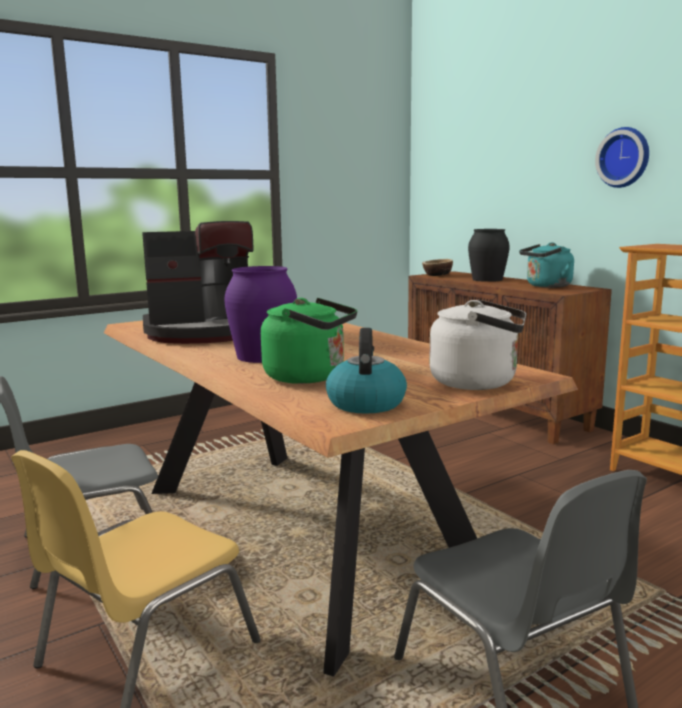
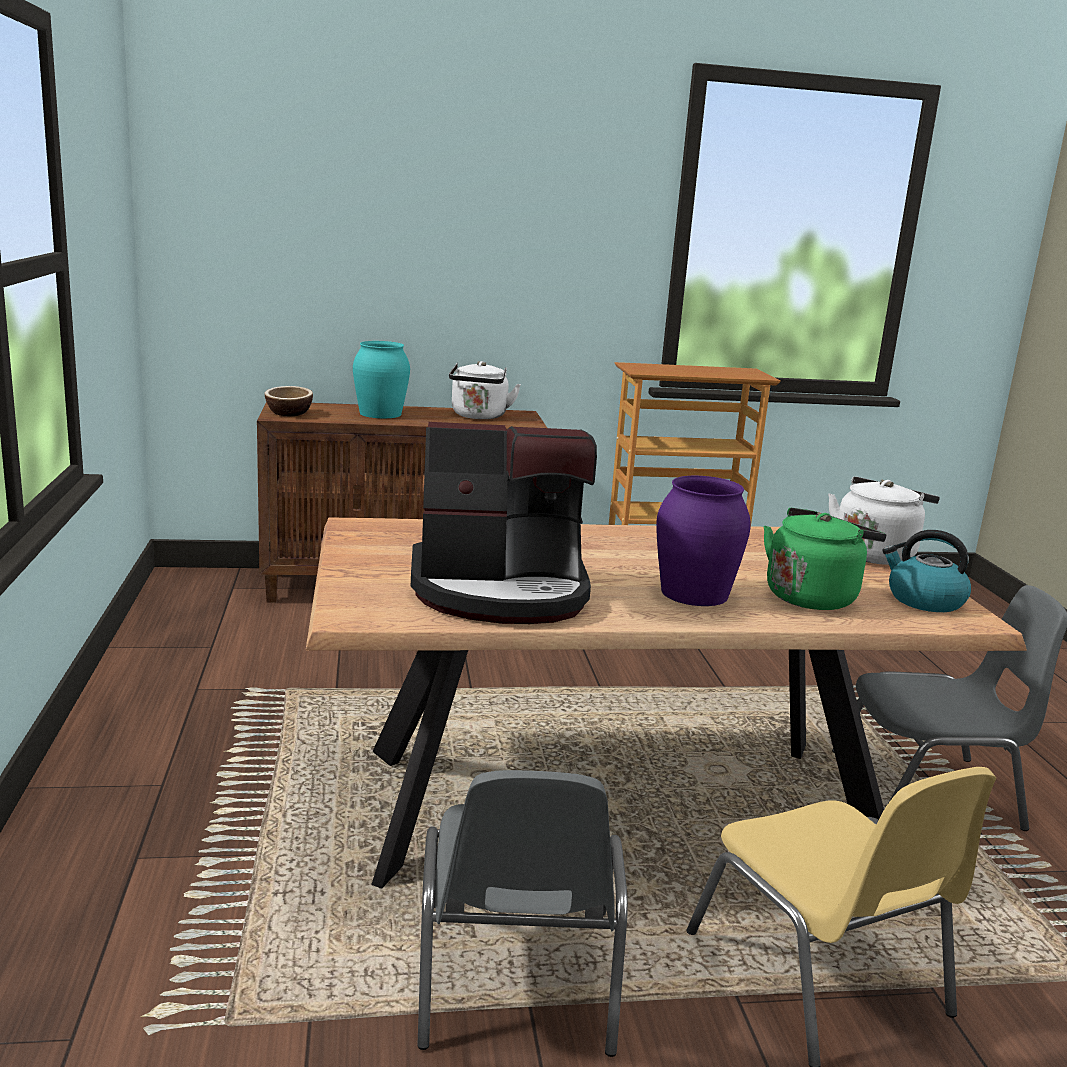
camera: 65 degrees left, 5 degrees up
(203, 333) = (501, 591): coffee machine -> coffee machine turned 75 degrees clockwise
(487, 279) = (380, 413): black vase -> turquoise vase
(546, 286) = (479, 416): turquoise kettle -> white kettle
(624, 157) = (541, 258): wall clock -> none

